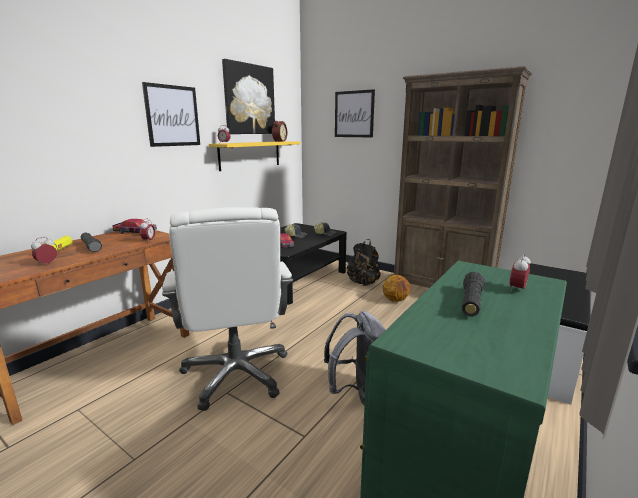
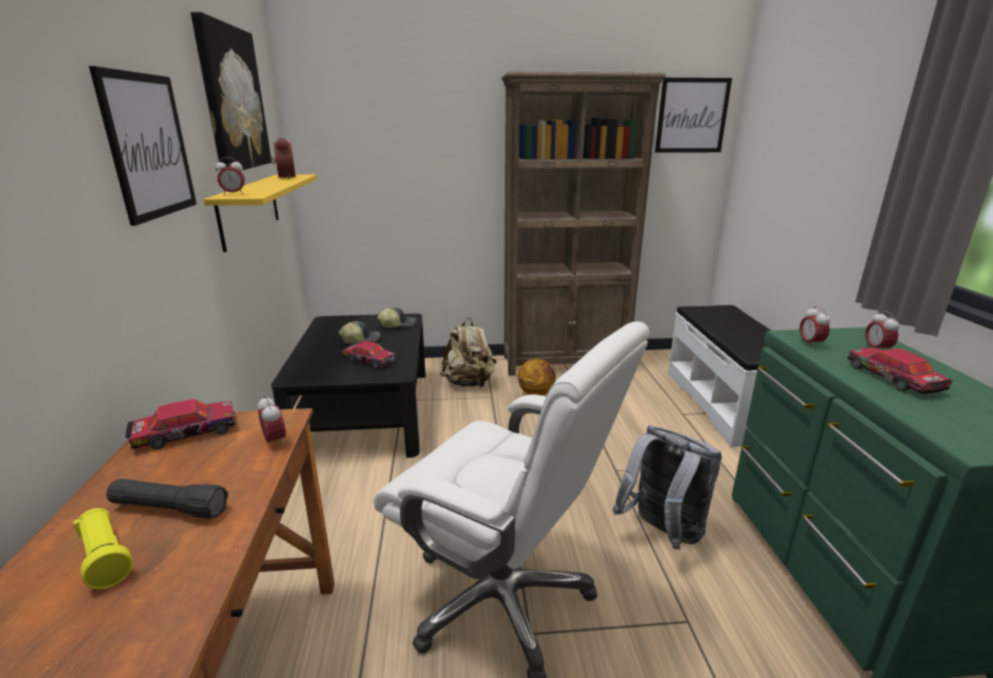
camera: 40 degrees left, 5 degrees up
(47, 264) = (168, 602): alarm clock -> alarm clock (810, 344)
(354, 114) = (395, 123): picture -> picture (692, 116)
(363, 283) = (469, 383): black backpack -> beige backpack
(471, 302) = (893, 379): black flashlight -> toy car

